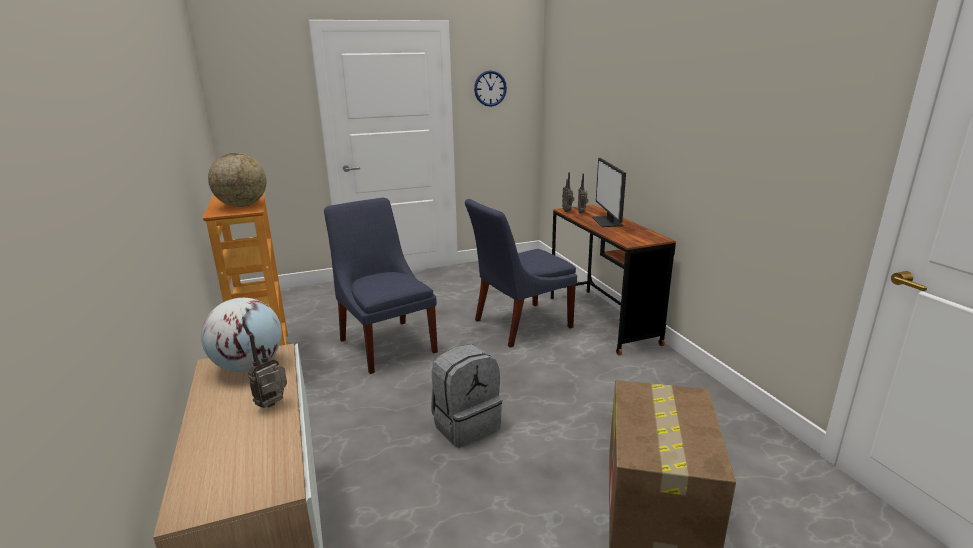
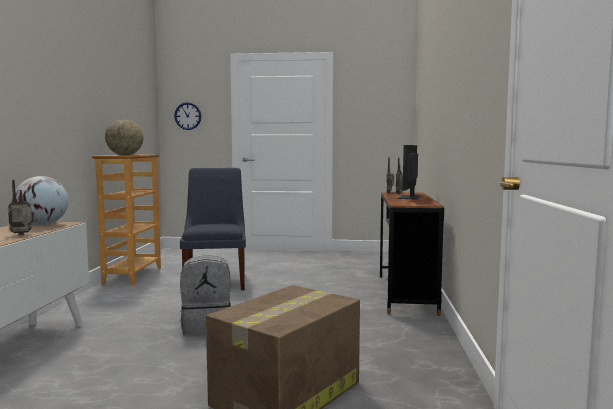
camera: 25 degrees right, 15 degrees down
(490, 88) = (366, 103): wall clock -> wall clock (188, 116)
(519, 324) = (329, 286): blue chair -> none

